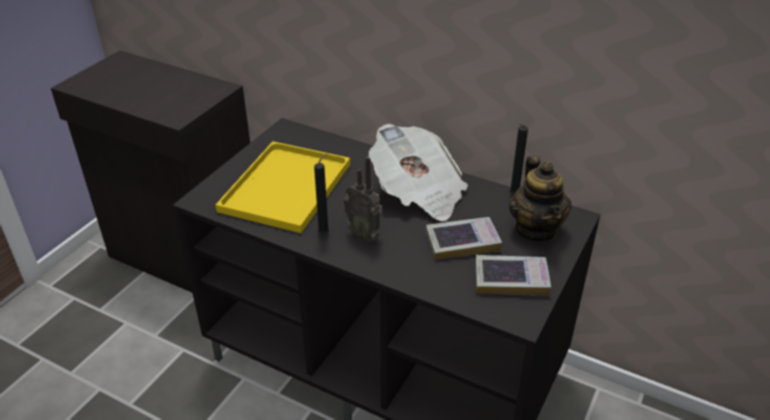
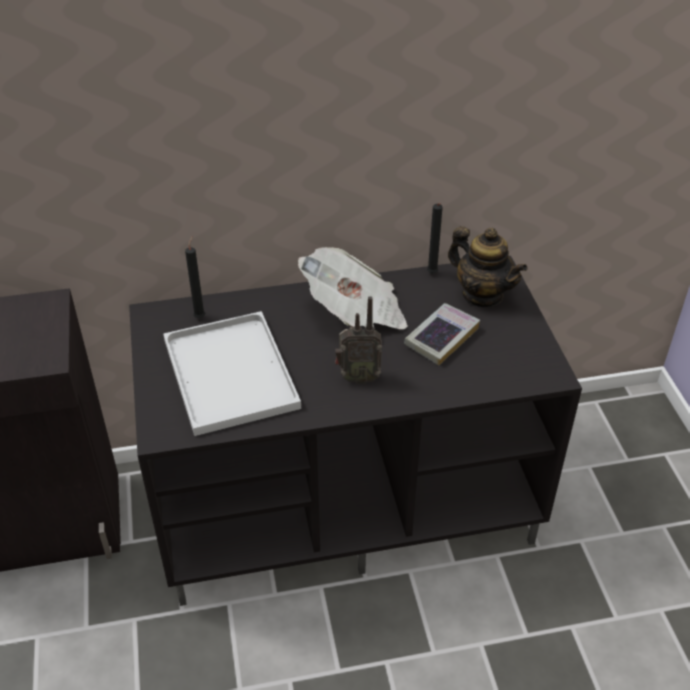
camera: 40 degrees left, 5 degrees up
(286, 186) = (228, 372): yellow tray -> white tray
(325, 233) = (323, 396): black candle -> black candle (200, 316)
(511, 279) = (511, 348): book -> none

